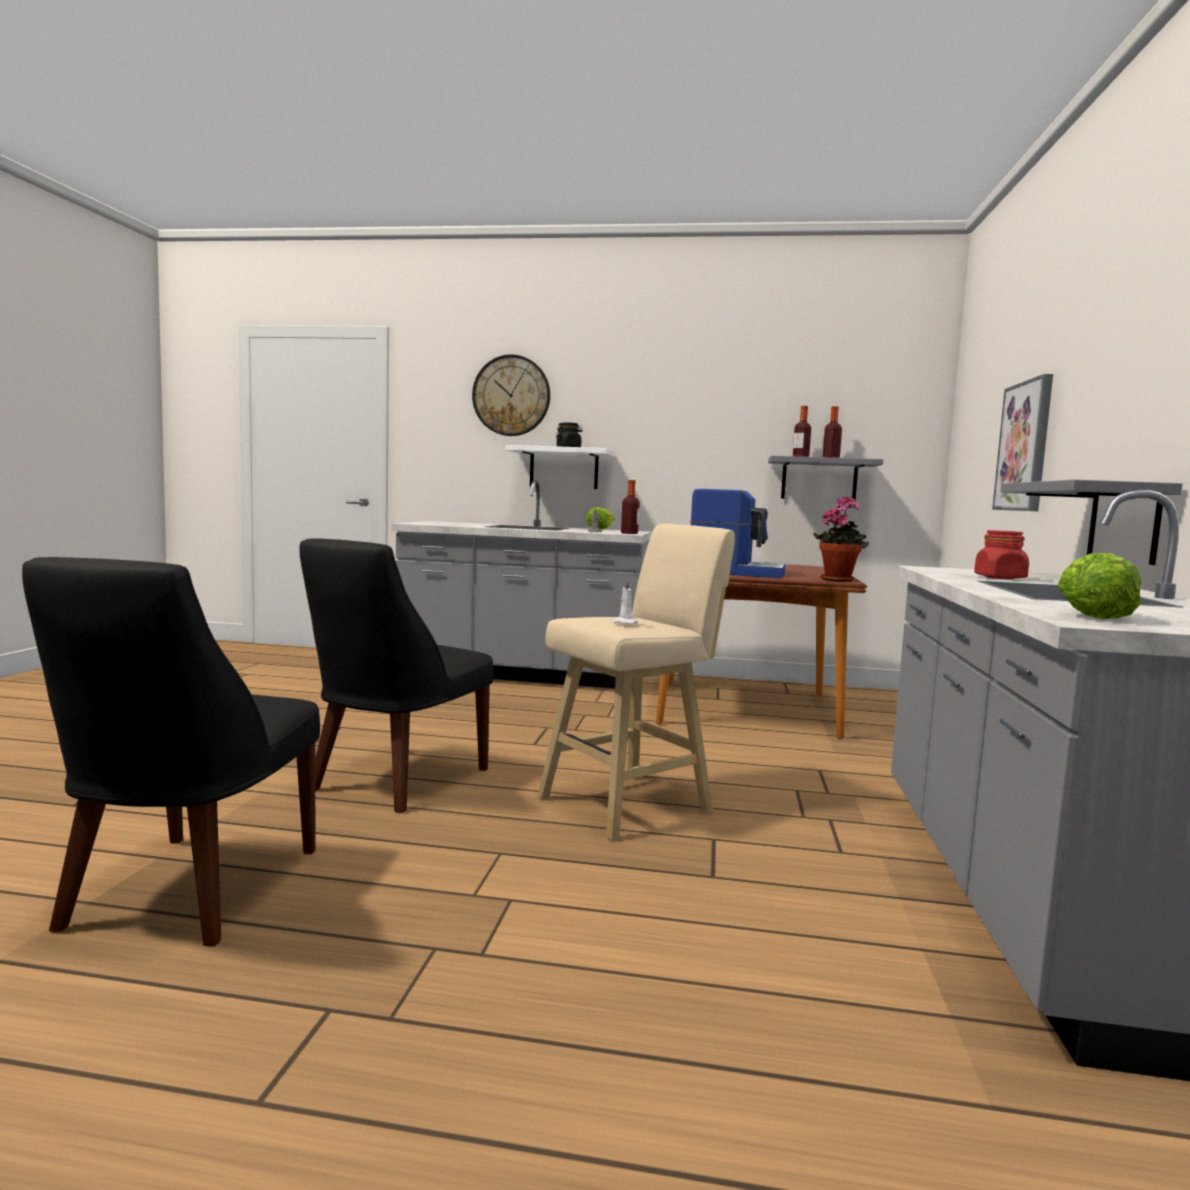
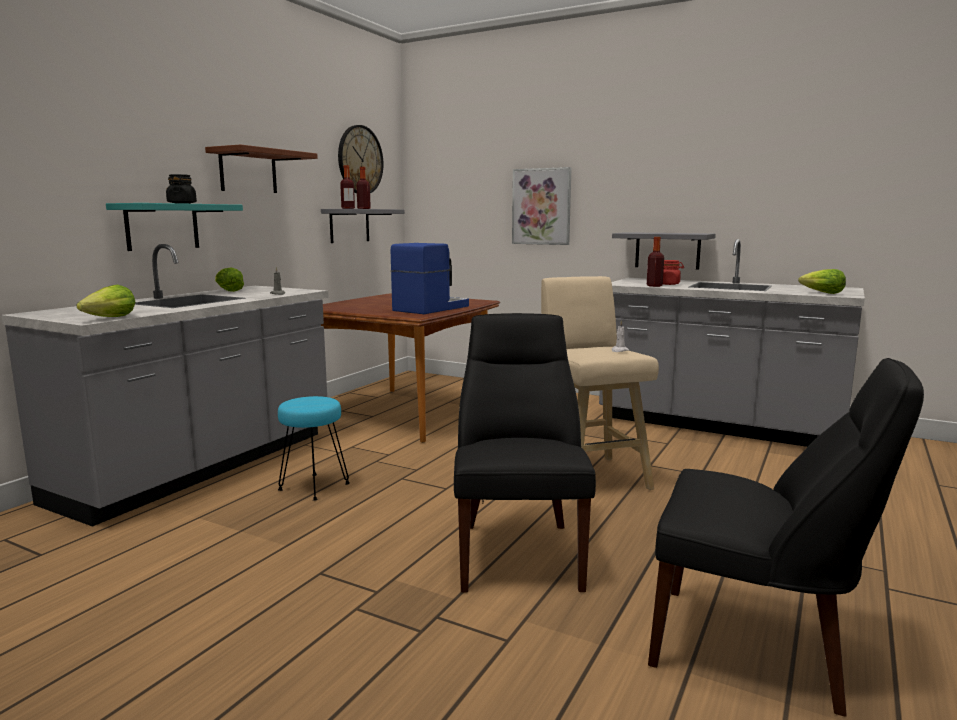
camera: 70 degrees left, 5 degrees up
(394, 781) = (518, 551): black chair -> black chair turned 135 degrees counterclockwise
(422, 524) = (110, 318): none -> lettuce
(502, 705) = (313, 487): none -> turquoise stool
(511, 395) = (88, 134): wall clock -> wall clock (360, 160)
(564, 468) = (162, 226): white shelf -> turquoise shelf
(629, 533) = (302, 290): bottle -> bottle (654, 286)
(666, 419) = (248, 171): none -> brown shelf
(838, 580) = (479, 301): potted plant -> none

